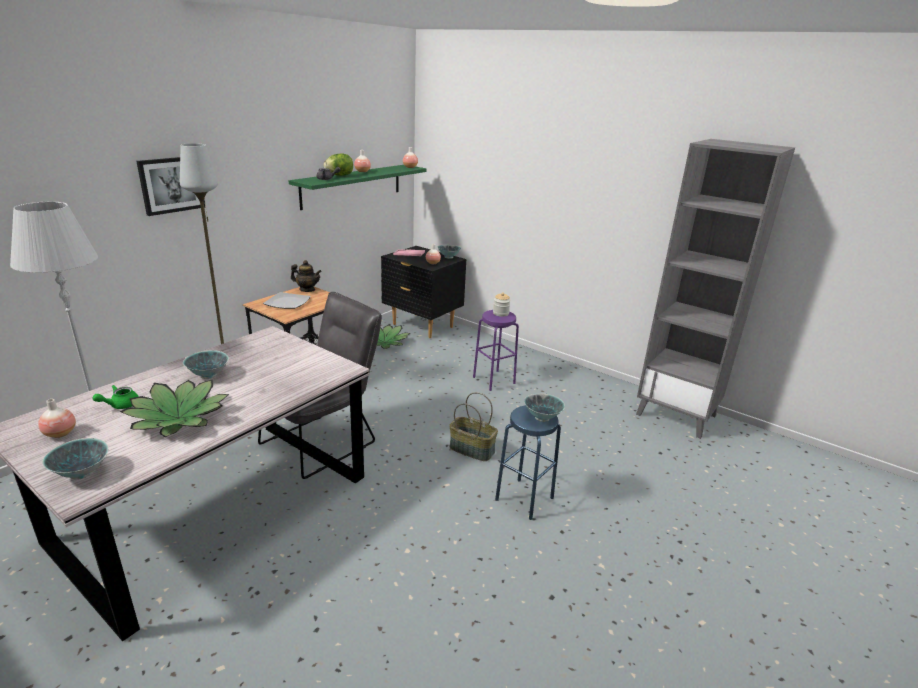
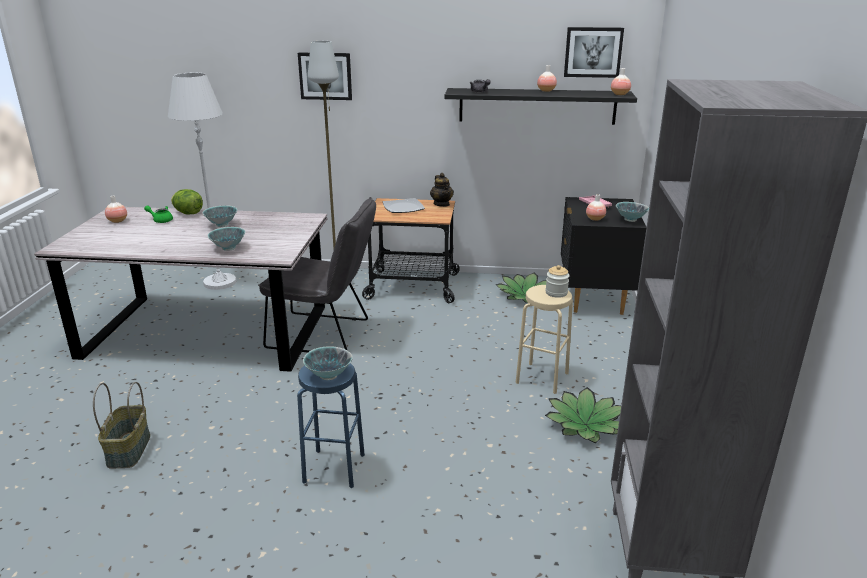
camera: 60 degrees right, 0 degrees up
(81, 473) = (79, 240): bowl -> bowl (228, 248)
(178, 418) = (157, 238): potted plant -> potted plant (585, 424)
(339, 175) = (507, 91): lettuce -> lettuce (188, 213)
(352, 186) = (537, 106): green shelf -> black shelf
(381, 136) = (593, 52): none -> picture
(472, 449) = (388, 410): basket -> basket (129, 450)
(494, 380) = (542, 378): purple stool -> beige stool

